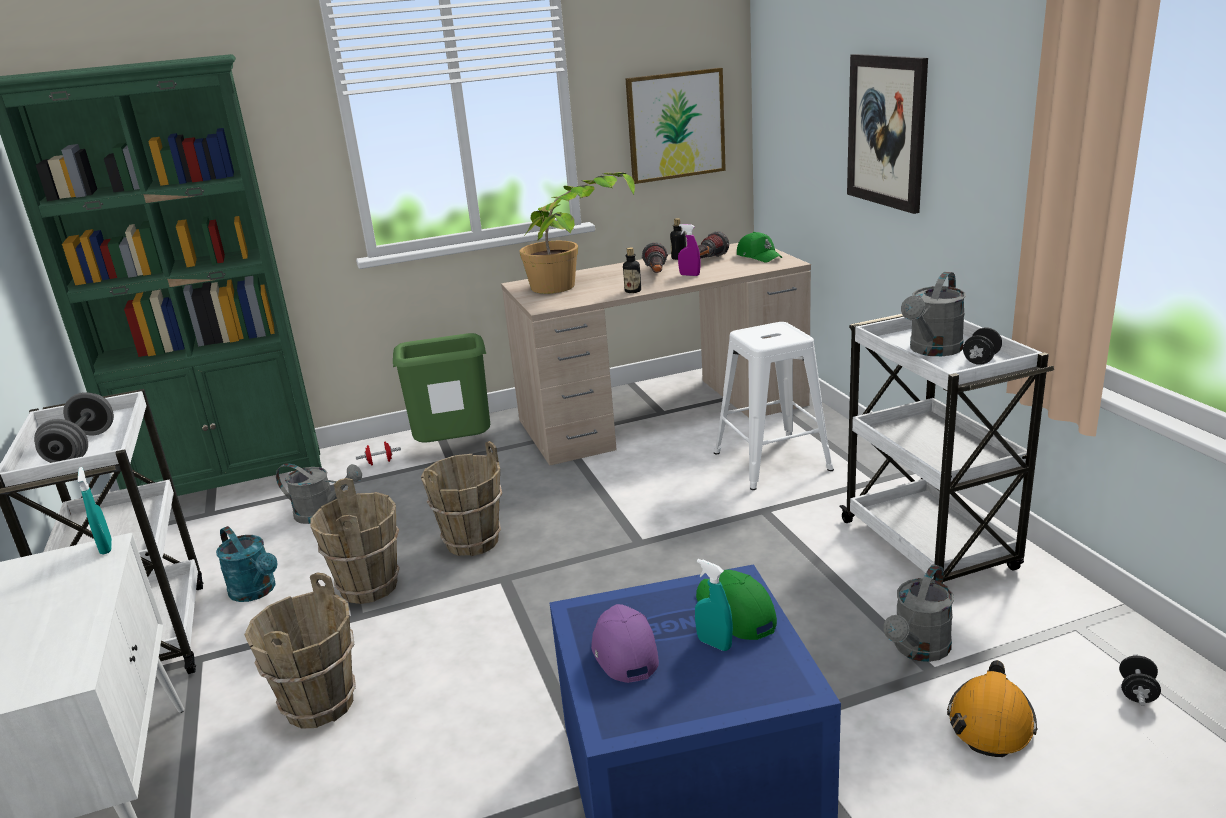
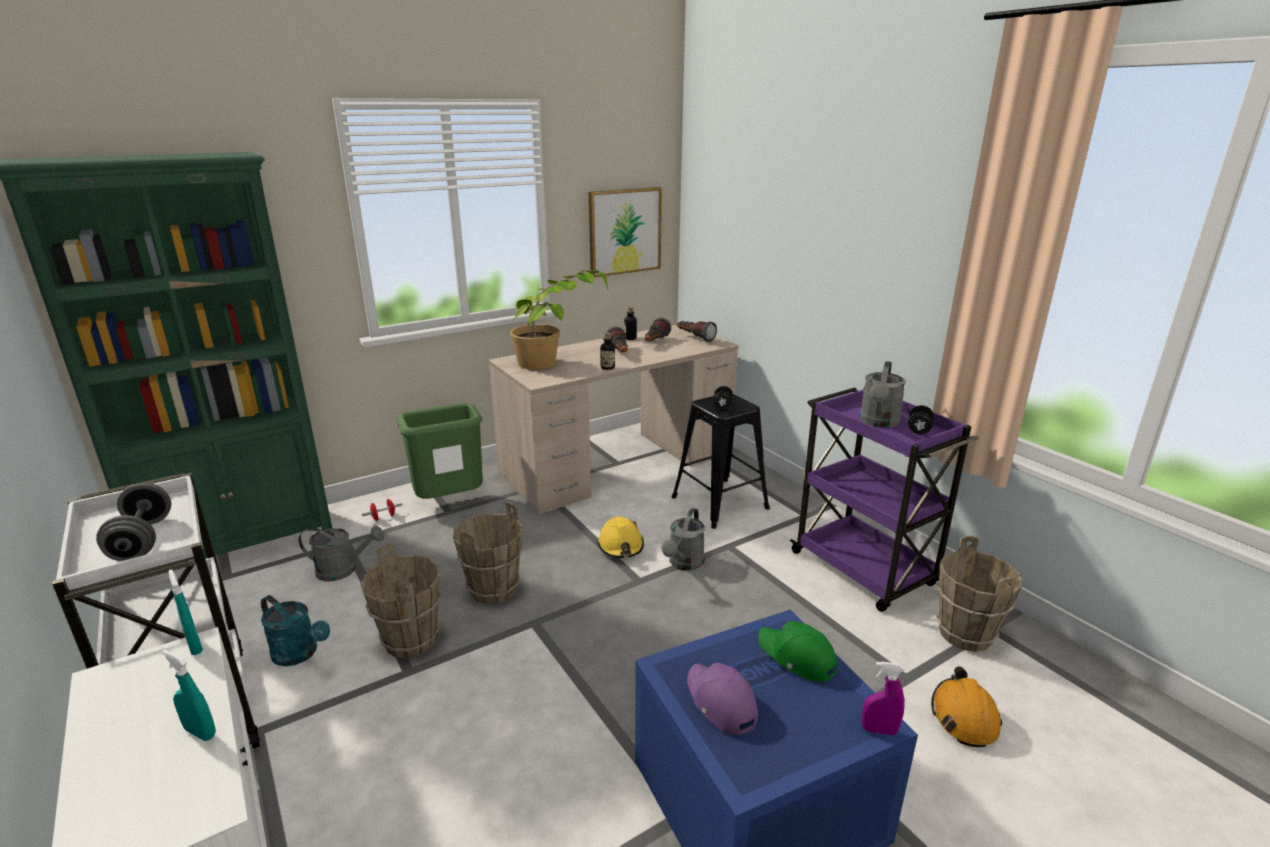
camera: 15 degrees left, 0 degrees up
(318, 705) = (398, 766): brown bucket -> brown bucket (964, 634)
(632, 504) = (621, 546): none -> yellow hard hat
(689, 275) = (647, 354): purple spray bottle -> purple spray bottle (879, 730)
(714, 644) = (793, 688): turquoise spray bottle -> turquoise spray bottle (200, 732)
(759, 256) = (694, 338): green cap -> flashlight
(771, 461) = (719, 503): white stool -> black stool
(886, 131) = (813, 247): picture -> none
(918, 650) = (889, 660): grey watering can -> grey watering can (684, 564)
(929, 547) = (864, 570): white cart -> purple cart
(1137, 692) = (1052, 680): black dumbbell -> black dumbbell (722, 406)

